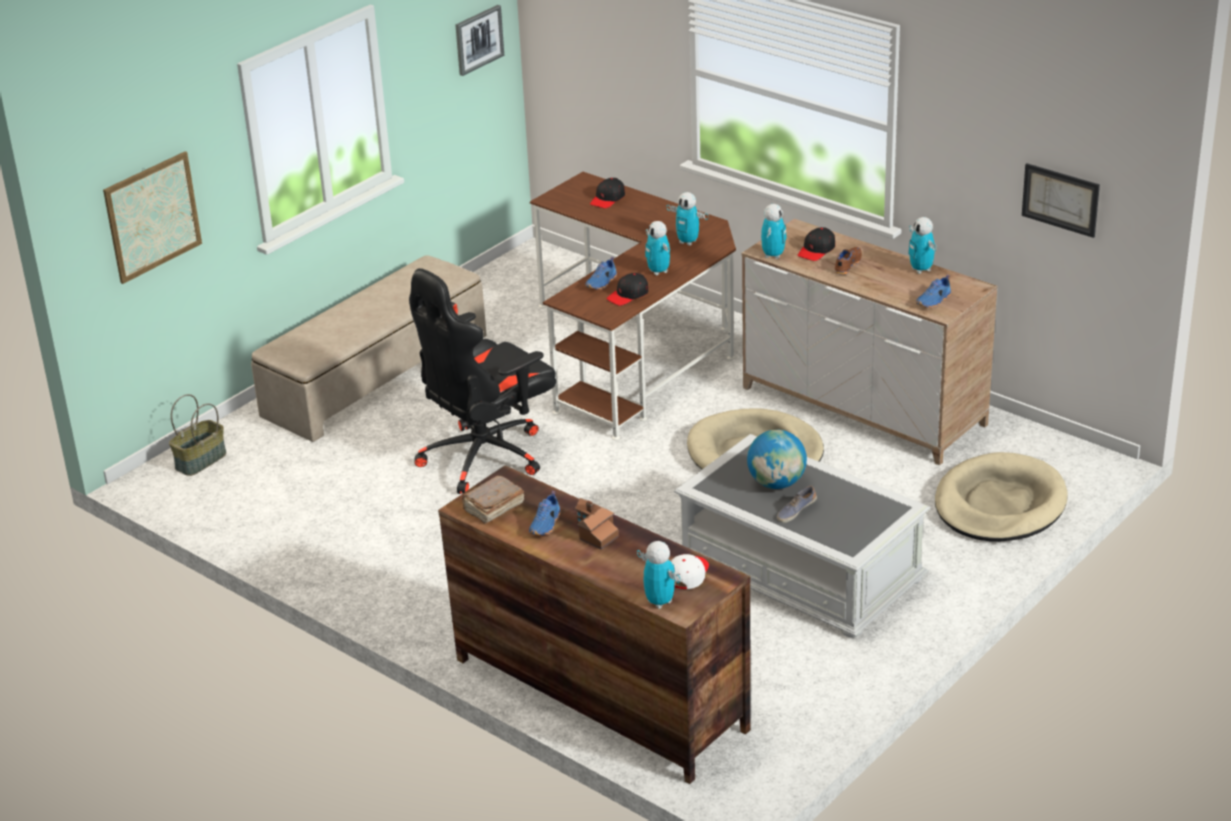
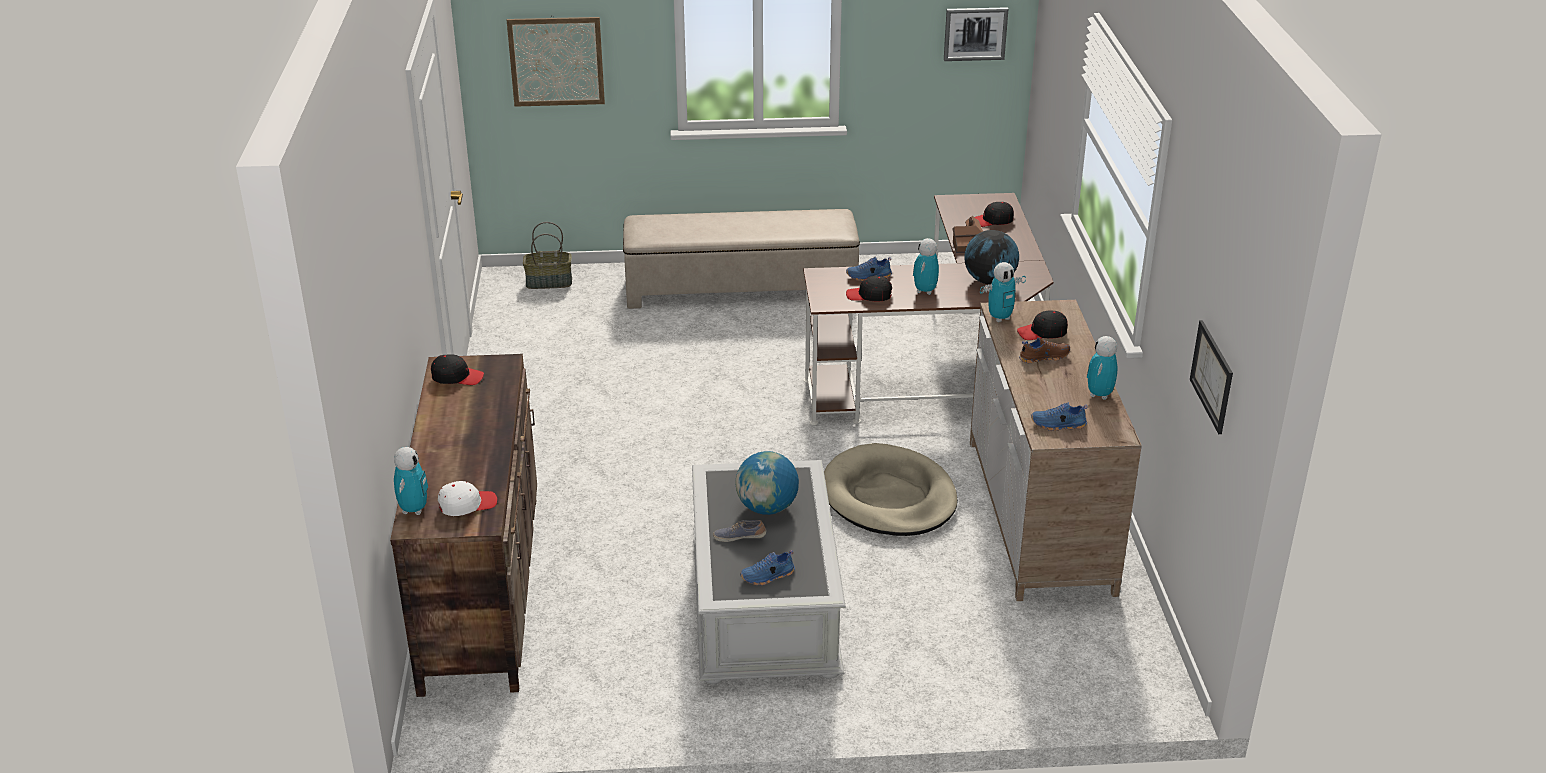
camera: 45 degrees right, 0 degrees up
(491, 454) = (714, 382): black office chair -> none
(493, 508) = (457, 377): brown book -> black cap
(546, 525) = (462, 409): blue shoe -> blue shoe (768, 577)
(594, 532) = (477, 434): toy house -> toy house (967, 243)
(688, 242) = (990, 281): toy robot -> globe
(999, 504) = (1008, 666): beige dog bed -> none

